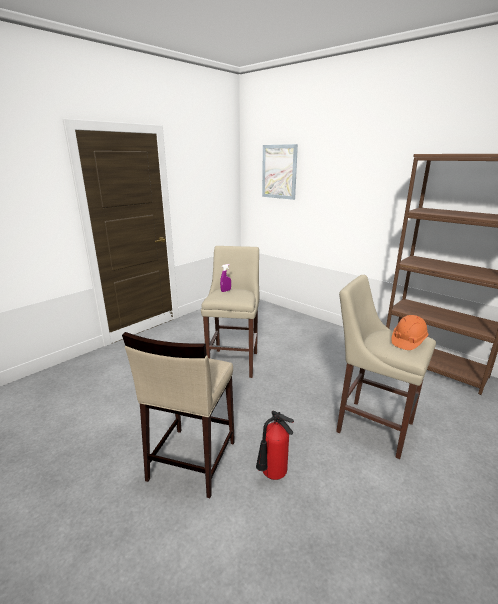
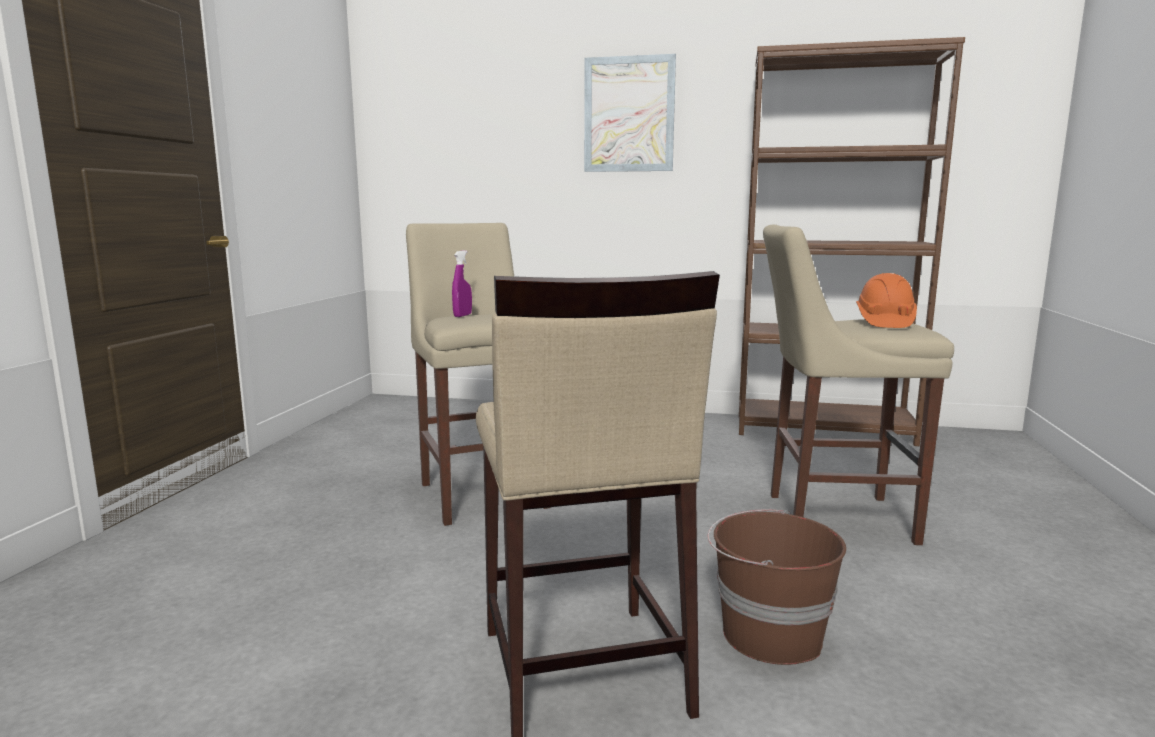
camera: 30 degrees left, 10 degrees down
(272, 475) = (769, 635): fire extinguisher -> brown bucket
(279, 172) = (457, 110): picture -> picture (629, 114)

